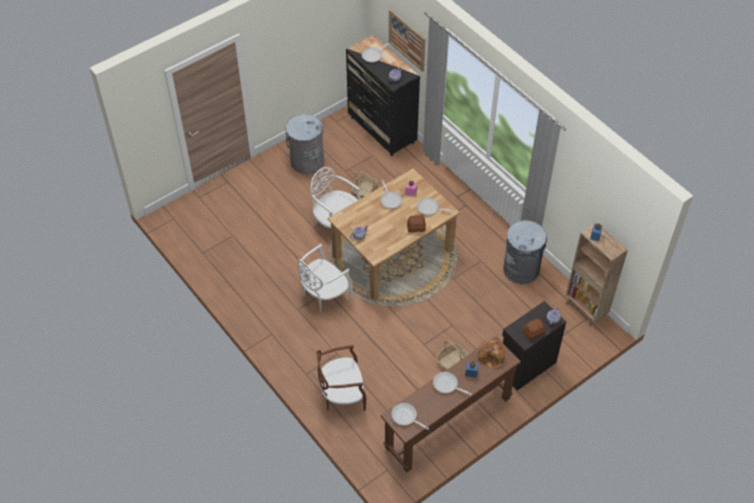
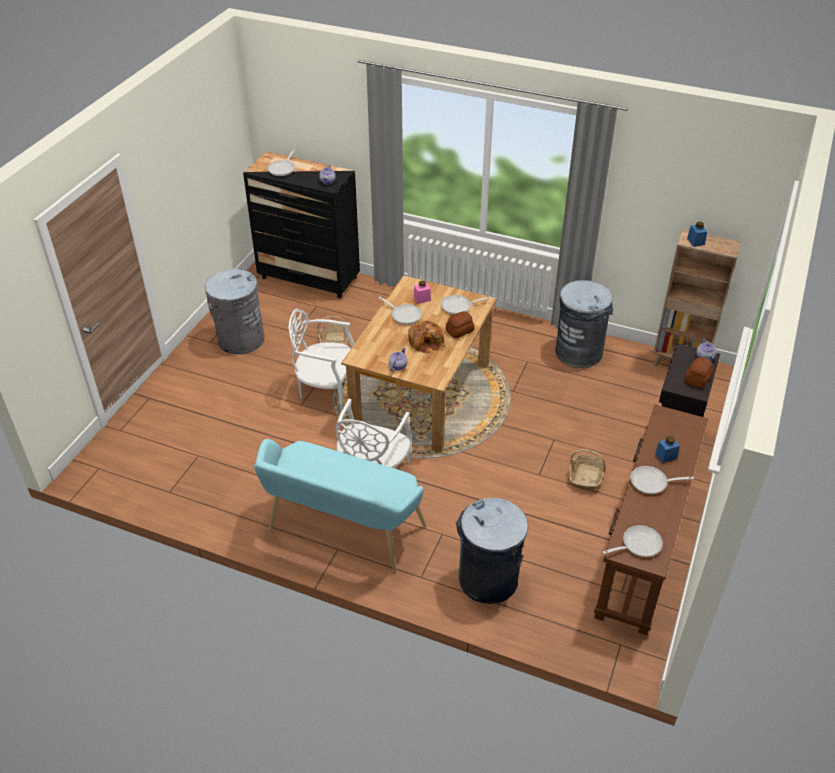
camera: 30 degrees left, 10 degrees down
(280, 324) = (341, 532): none -> turquoise bench
(342, 394) = (488, 580): brown chair -> grey trash can
(406, 417) = (638, 544): frying pan -> frying pan turned 150 degrees clockwise
(407, 40) = (324, 129): picture -> none
(491, 356) = (671, 427): bread -> bread (426, 342)

